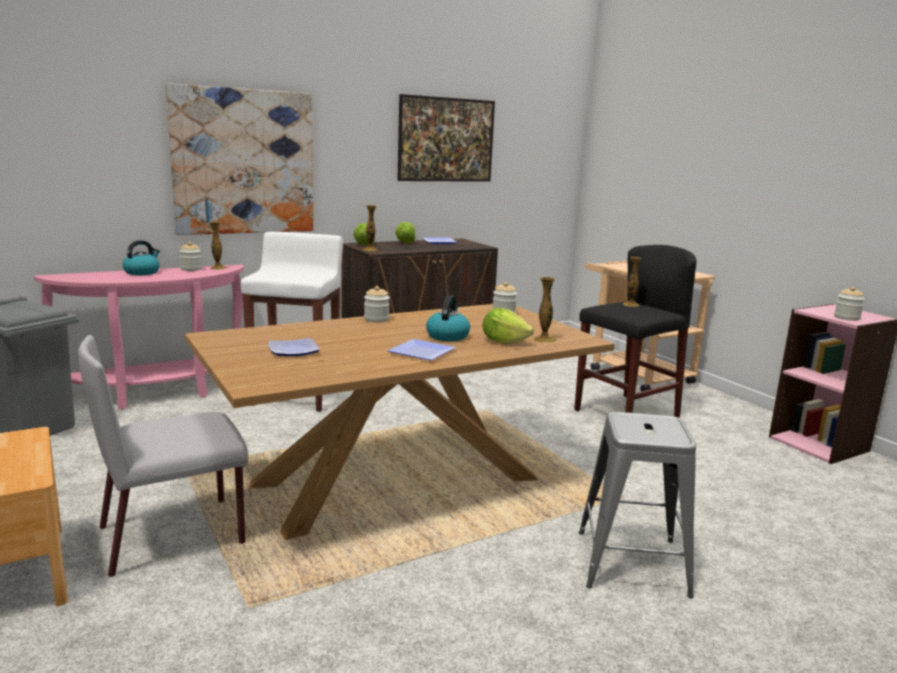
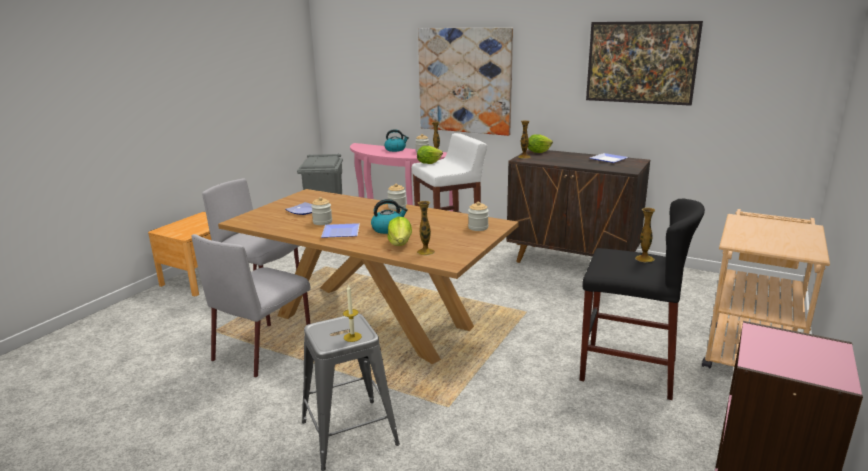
camera: 60 degrees right, 5 degrees up
(369, 574) = (264, 348): none -> grey chair
(405, 243) = (576, 155): lettuce -> lettuce (428, 163)
(668, 425) = (352, 337): none -> candle
(846, 318) = (769, 356): jar -> jar (322, 222)

